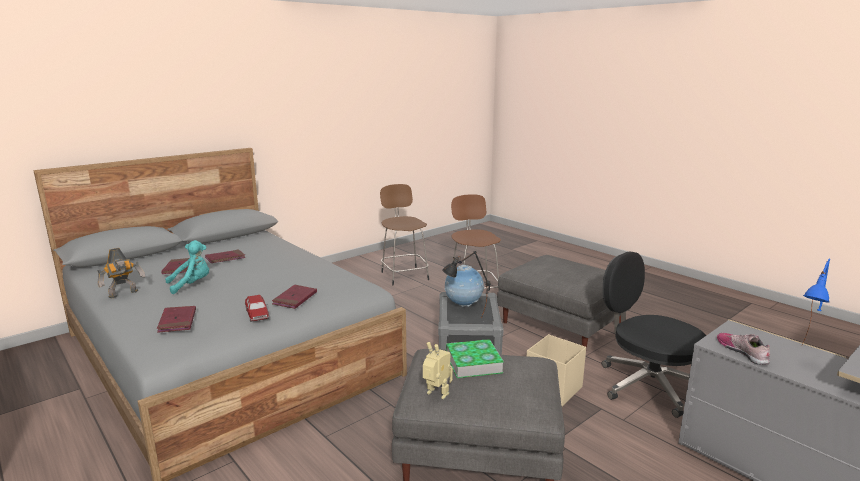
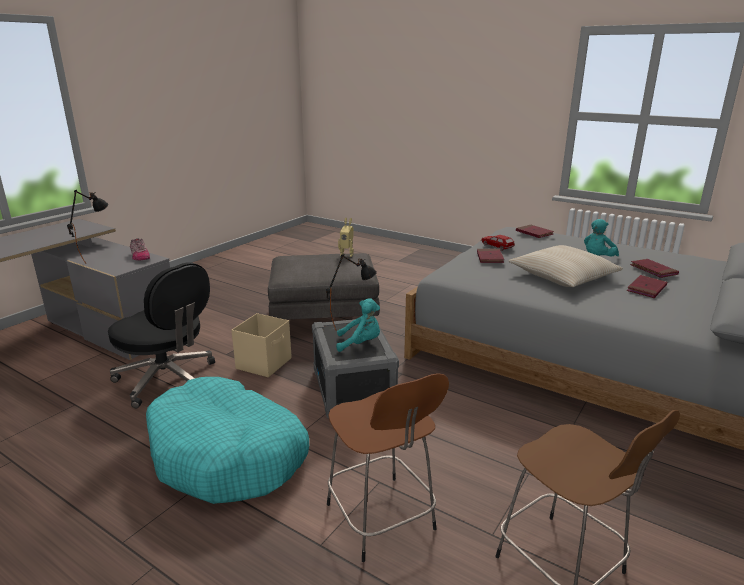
camera: 165 degrees right, 5 degrees up
(124, 294) = (628, 248): toy robot -> none
(264, 273) = (563, 276): none -> beige pillow
(463, 305) = (360, 343): globe -> turquoise plush toy
(473, 363) = (329, 268): book -> none
(562, 325) = (228, 454): grey ottoman -> turquoise dog bed
(806, 355) = (96, 258): blue table lamp -> black table lamp

